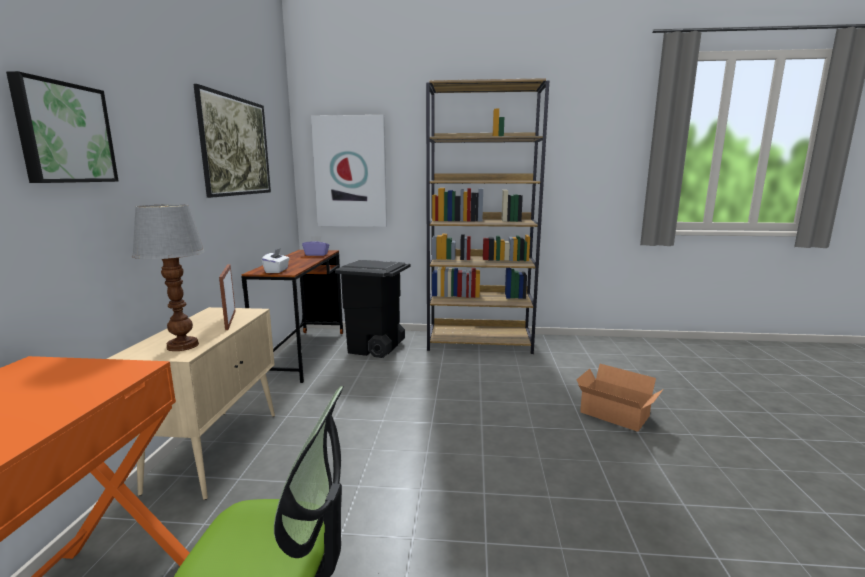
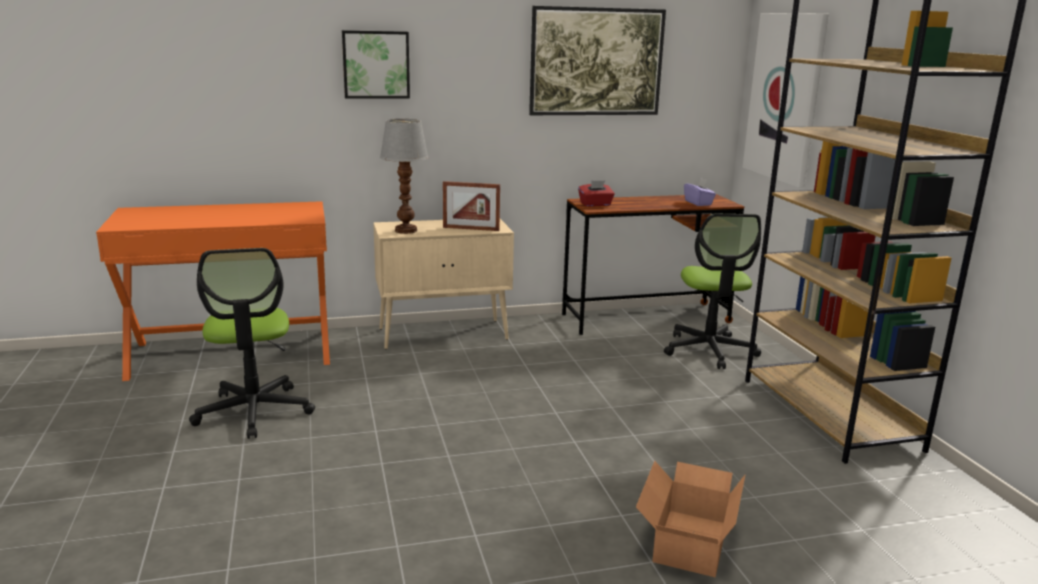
camera: 70 degrees right, 5 degrees up
(230, 320) = (471, 229): picture frame -> picture frame turned 135 degrees counterclockwise
(277, 270) = (595, 204): white tissue box -> red tissue box
(376, 348) = (709, 350): black trash can -> office chair

